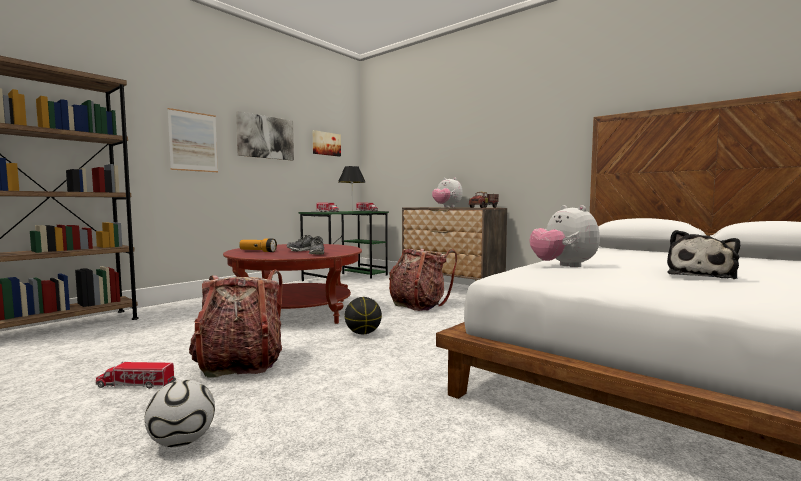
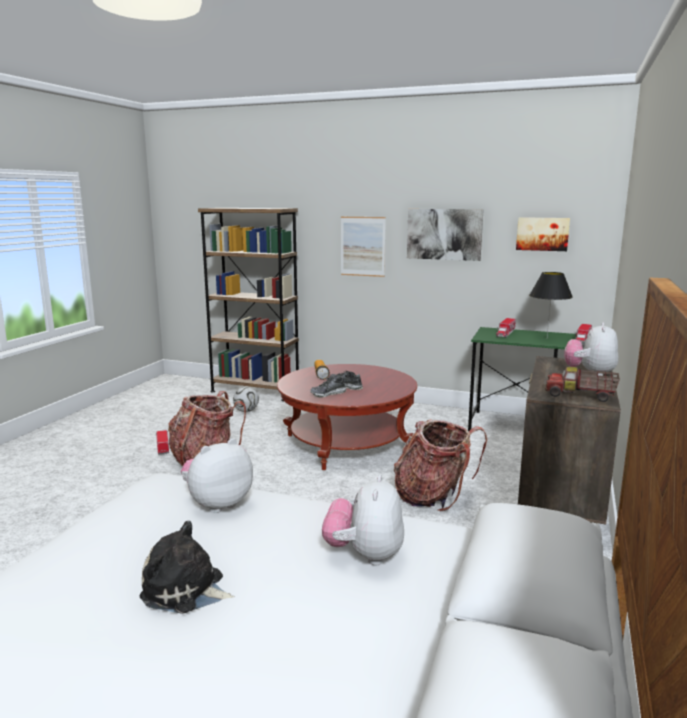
camera: 70 degrees right, 10 degrees up
(182, 442) = (93, 482): football -> football (246, 411)
(363, 333) = (299, 488): basketball -> none
(626, 256) = (365, 555): none -> plush toy

